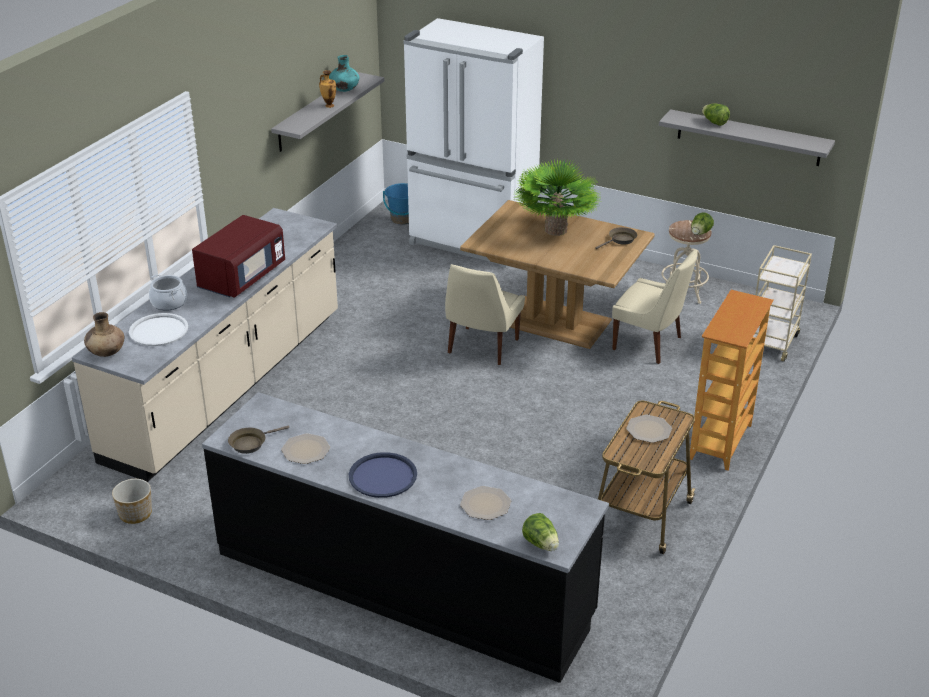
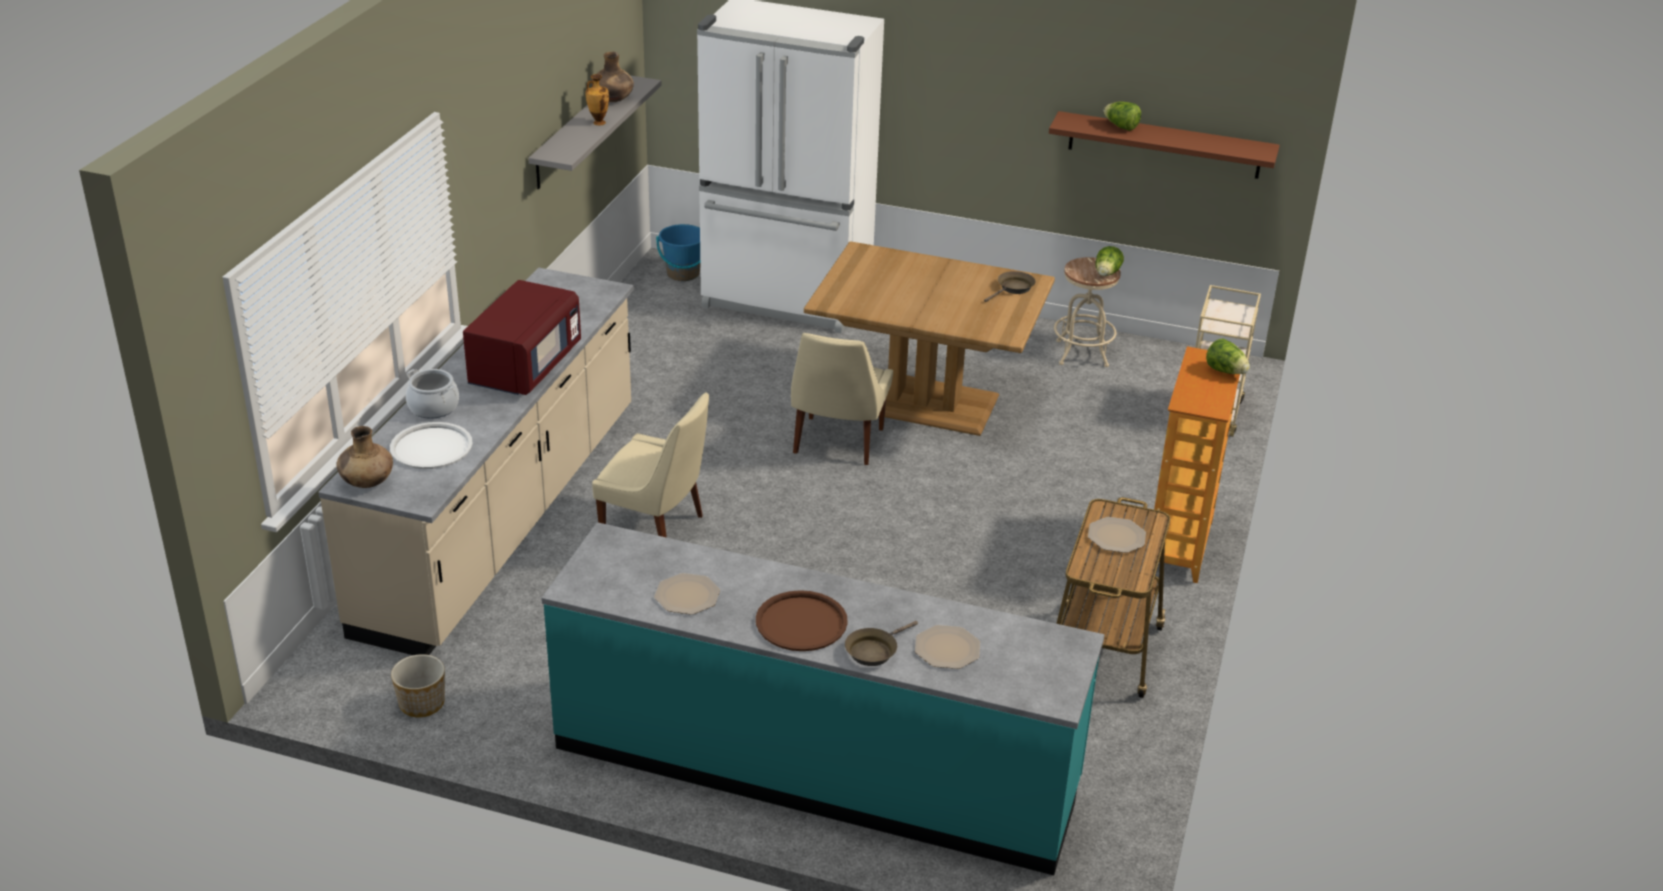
camera: 10 degrees left, 0 degrees up
(250, 443) = (609, 592): brown frying pan -> brown frying pan (874, 650)
(344, 90) = (613, 100): turquoise vase -> brown vase
(383, 476) = (801, 622): blue tray -> brown tray
(403, 584) = (816, 767): black counter -> turquoise counter
(541, 544) = (1034, 694): lettuce -> lettuce (1225, 371)
(556, 230) = (925, 279): potted plant -> none
(650, 344) = (1056, 424): beige chair -> beige chair (656, 530)
(748, 138) = (1164, 145): grey shelf -> brown shelf

